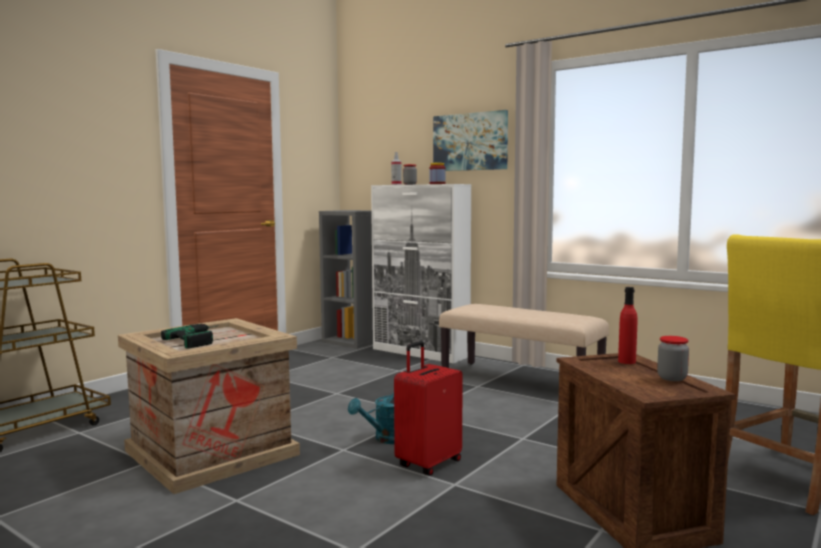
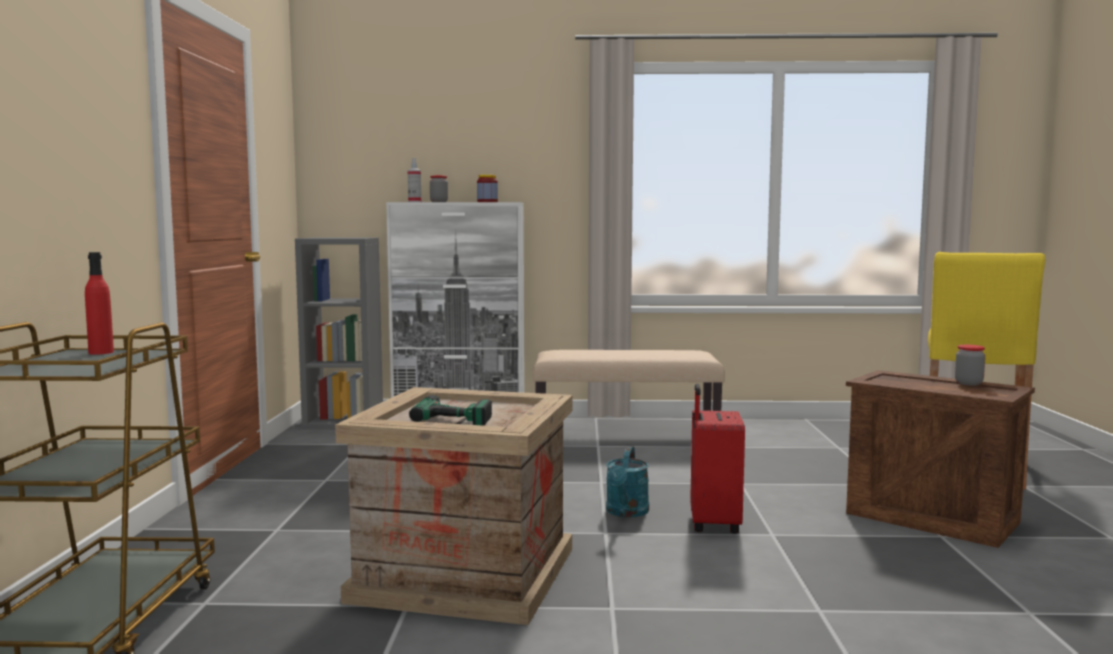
camera: 35 degrees left, 0 degrees up
(470, 142) = (517, 150): picture -> none
(627, 361) = (902, 377): red bottle -> red bottle (101, 352)

